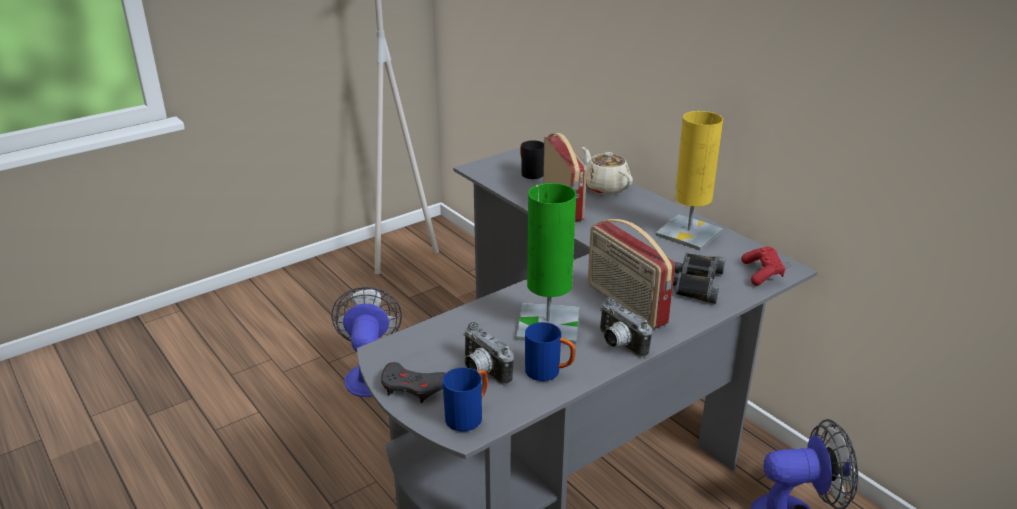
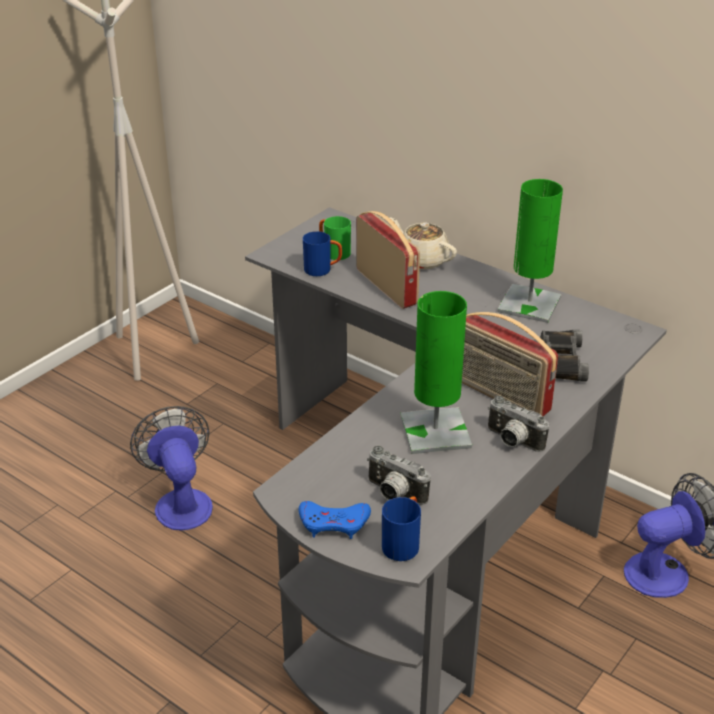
camera: 15 degrees left, 5 degrees up
(413, 387) = (334, 523): grey game controller -> blue game controller
(529, 173) = (333, 252): black mug -> green mug
(549, 372) = (459, 483): blue mug -> blue mug (323, 270)
(688, 233) = (529, 304): yellow table lamp -> green table lamp
(762, 273) = (617, 340): red game controller -> none

